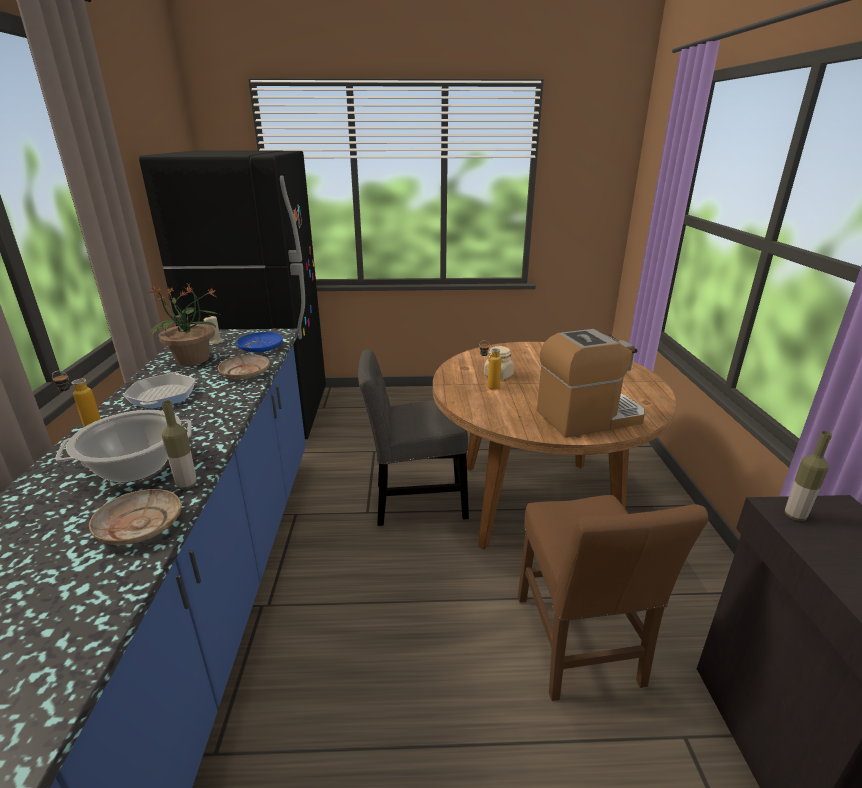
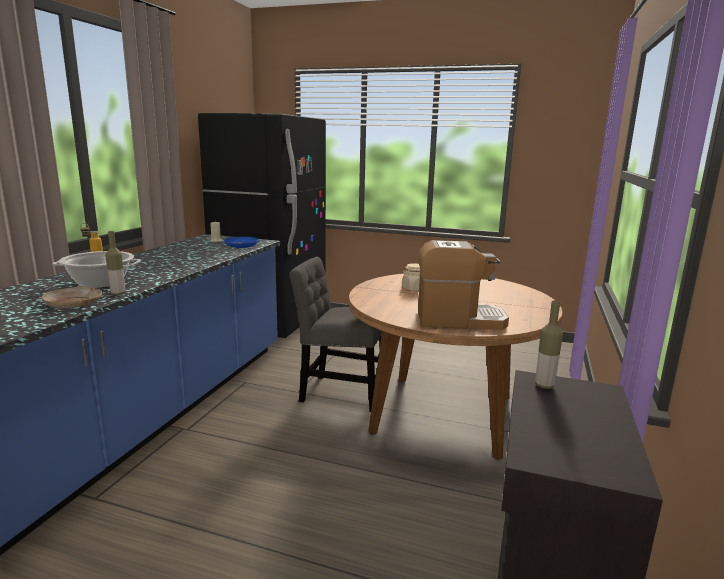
camera: 20 degrees right, 10 degrees down
(163, 396) = (153, 259): frying pan -> none
(193, 360) = (192, 247): potted plant -> none
(245, 373) = (215, 256): beige plate -> none
(488, 387) = (397, 293): bottle -> none
(578, 646) = (401, 515): brown chair -> none

